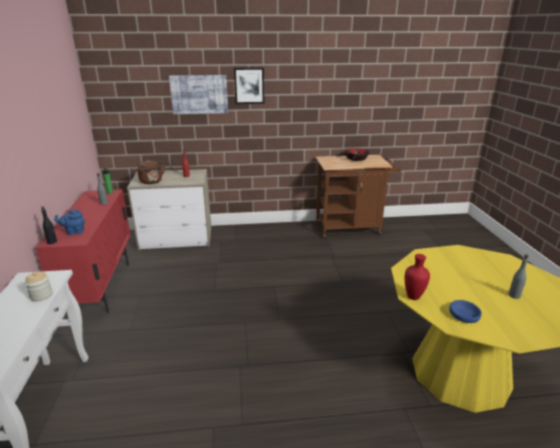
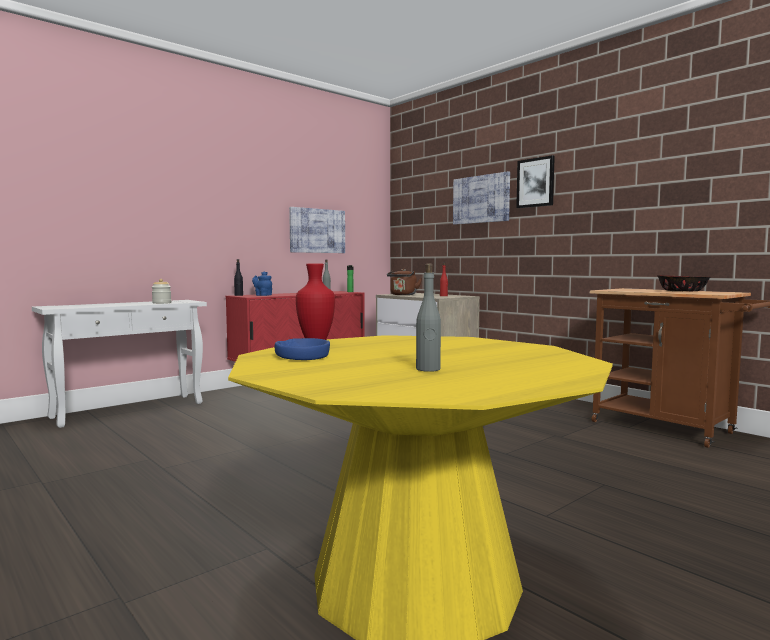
camera: 55 degrees right, 20 degrees down
(60, 141) = (317, 231): none -> picture

